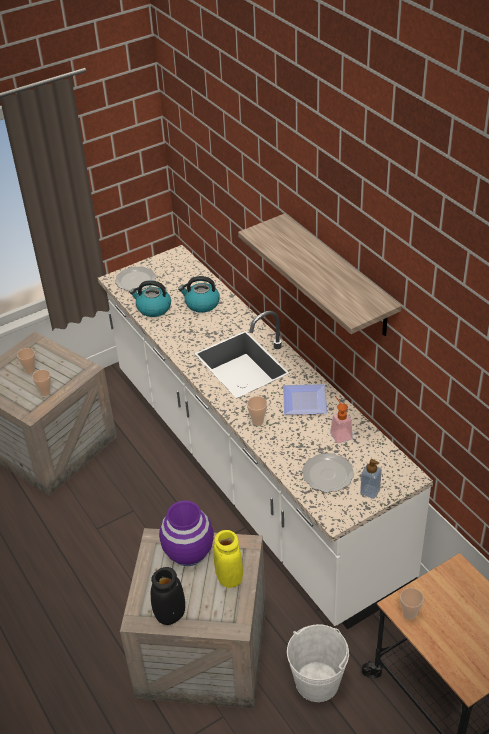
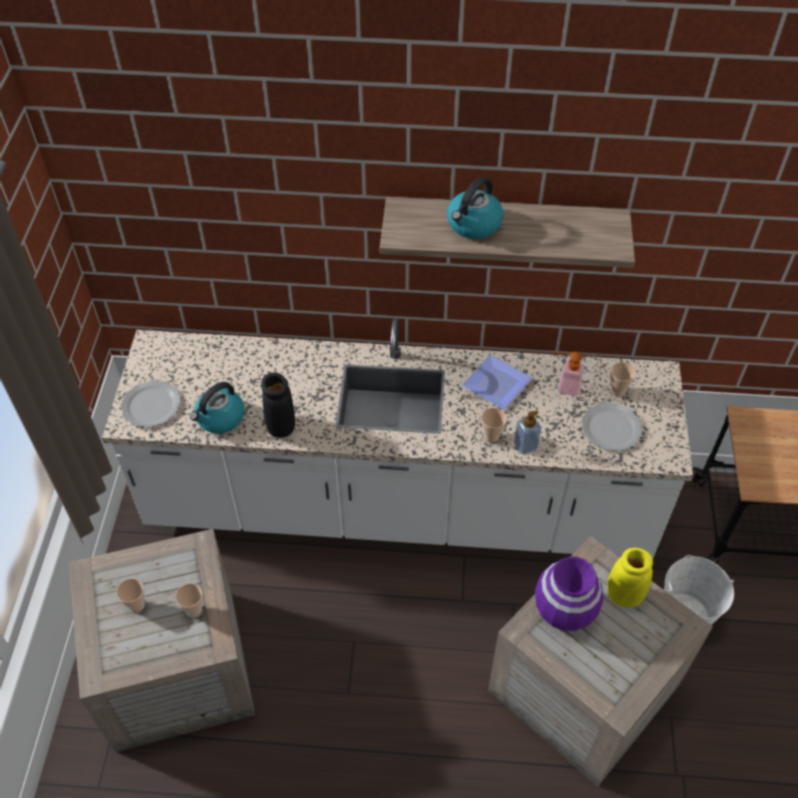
camera: 55 degrees left, 10 degrees up
(170, 615) = (634, 675): black vase -> black vase (281, 427)
(201, 304) = (261, 373): kettle -> kettle (473, 224)
(370, 491) = (657, 412): soap dispenser -> soap dispenser (525, 445)
(409, 614) = (770, 484): cup -> cup (617, 391)

